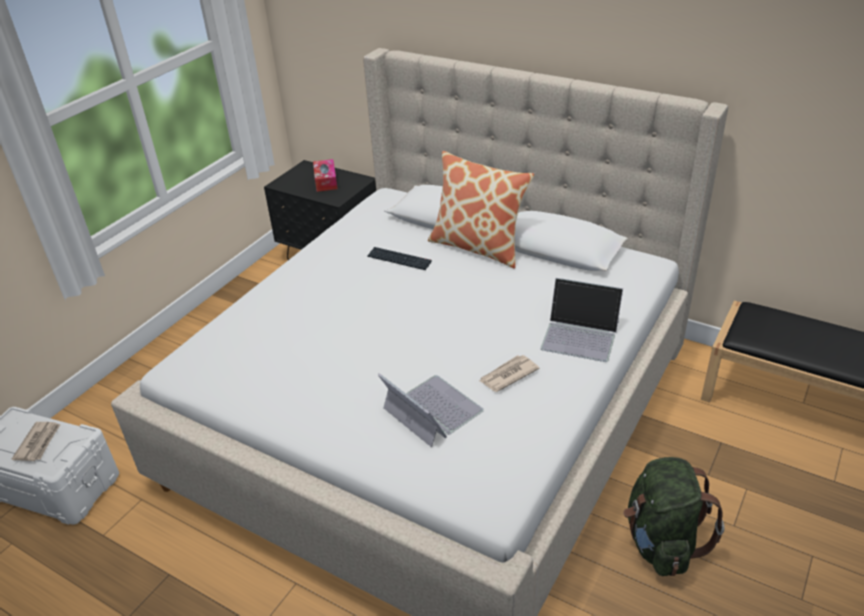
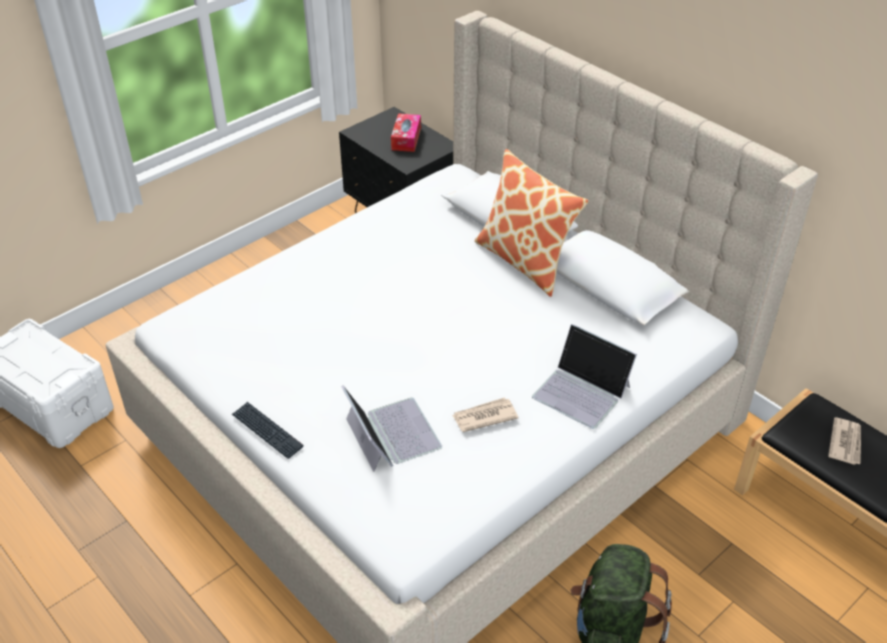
camera: 15 degrees right, 5 degrees up
(39, 442) = (41, 362): newspaper -> newspaper (846, 443)
(399, 259) = (434, 257): keyboard -> keyboard (267, 431)

